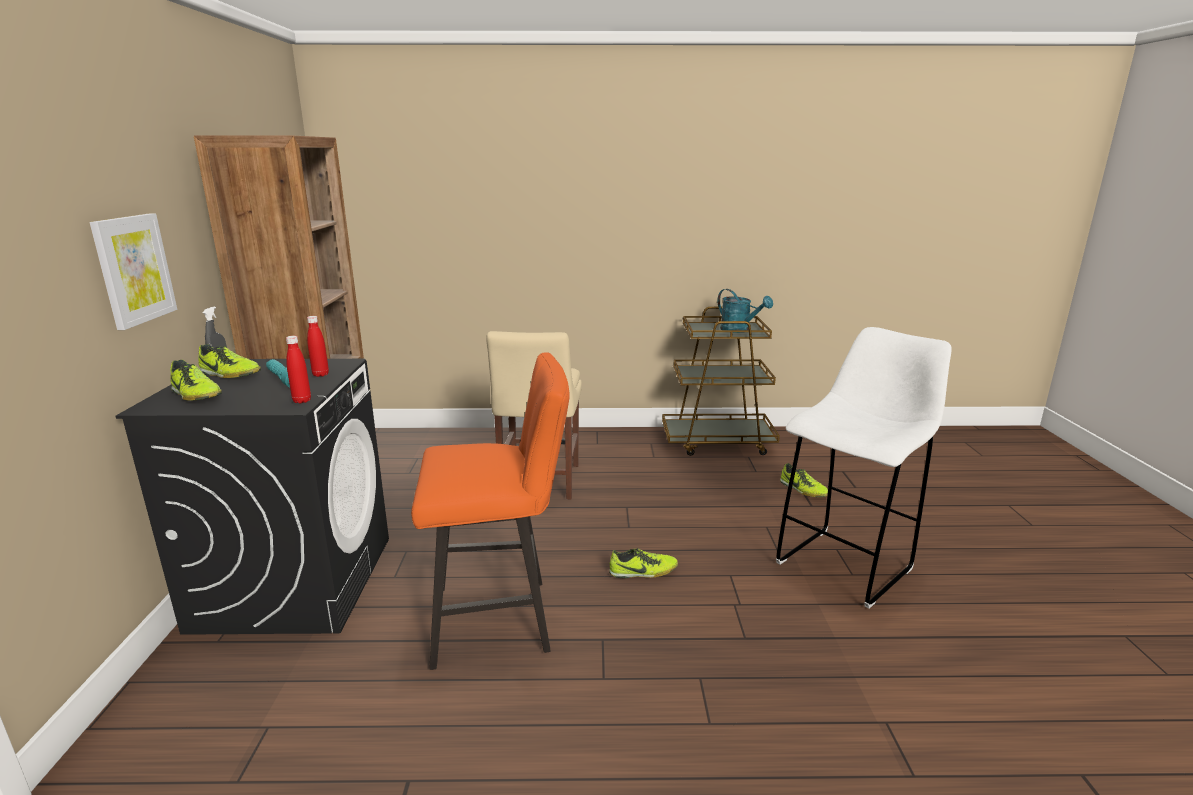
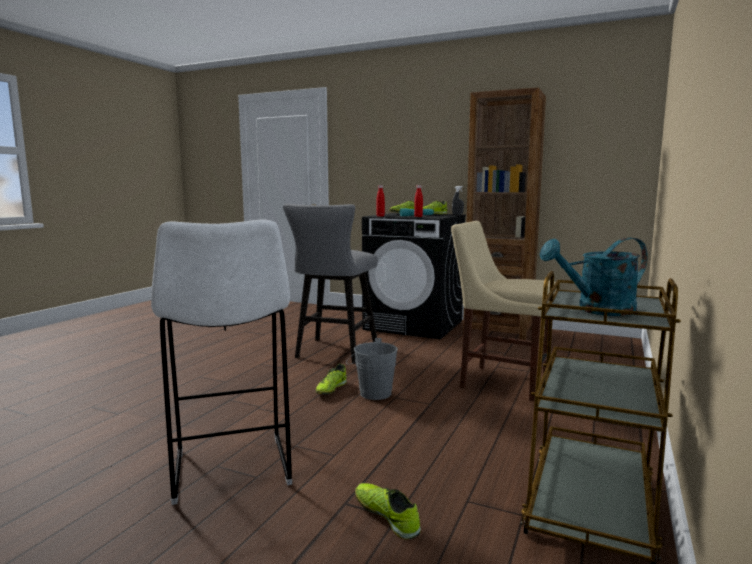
camera: 115 degrees right, 10 degrees down
(133, 269) = (427, 161): picture -> none
(502, 619) = (334, 353): orange stool -> grey stool
(630, 543) = (371, 393): none -> grey bucket
(803, 490) = (387, 516): shoe -> shoe turned 60 degrees clockwise

